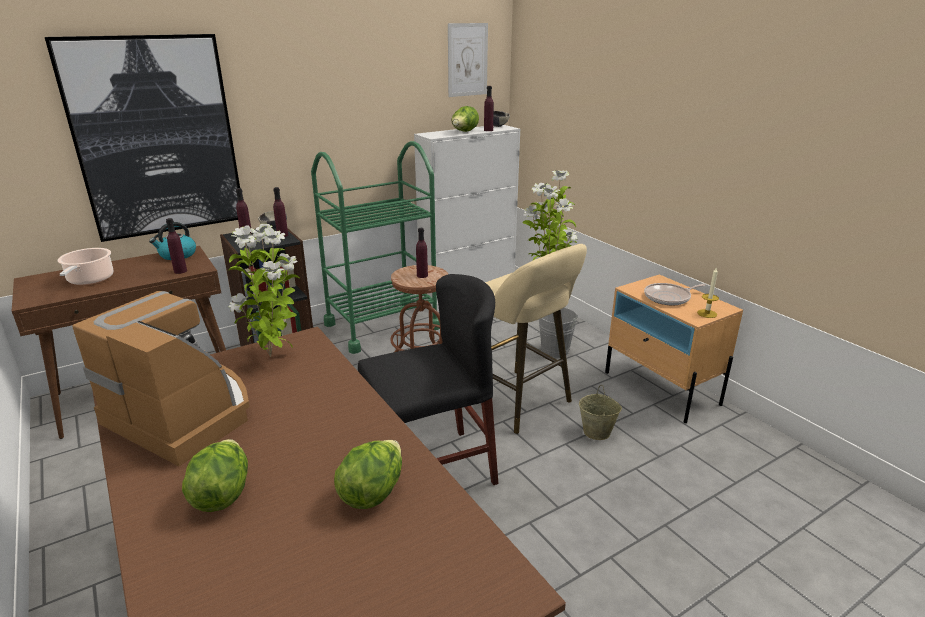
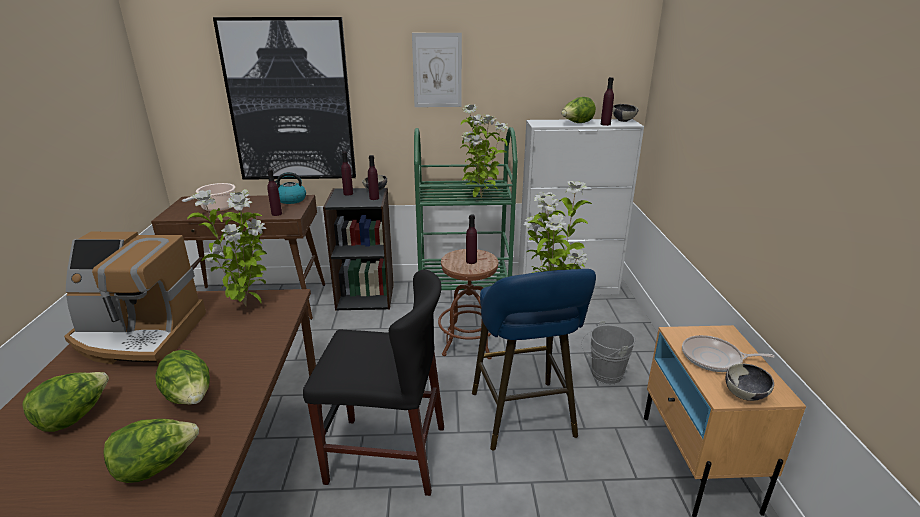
camera: 30 degrees right, 0 degrees up
(184, 413) = (138, 336): coffee machine -> coffee machine turned 120 degrees clockwise
(327, 438) = (190, 398): none -> lettuce
(399, 216) = (480, 198): none -> potted plant
(467, 60) = (599, 48): picture -> picture (437, 70)
(521, 402) = (524, 418): beige stool -> blue stool
(597, 432) = (576, 484): beige bucket -> none
(707, 313) = (745, 395): candle -> bowl

